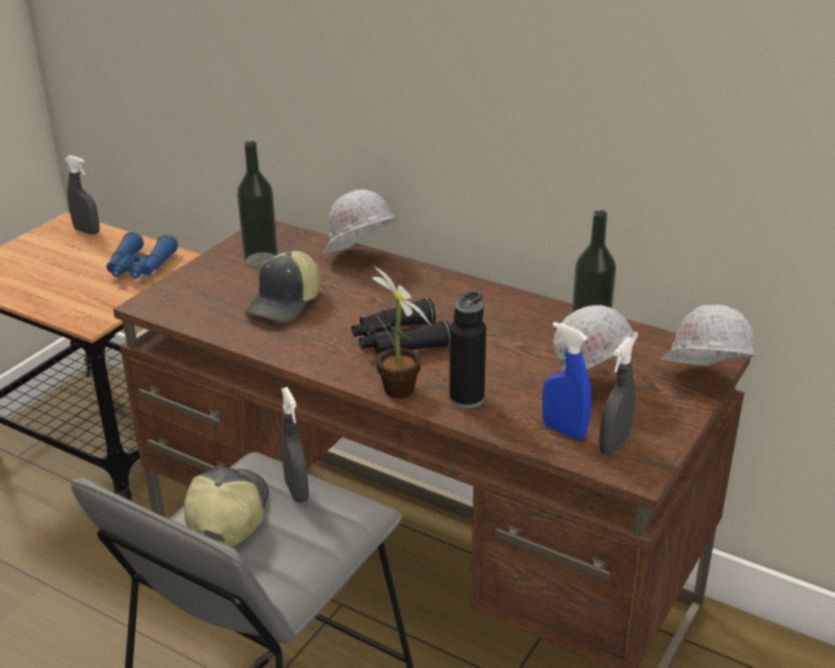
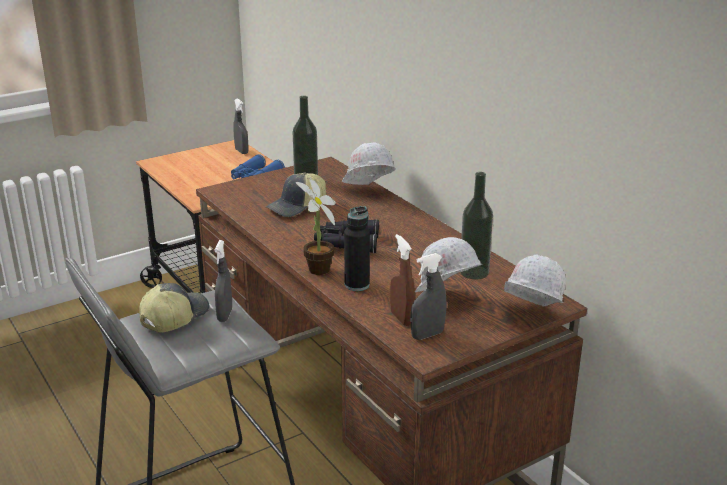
camera: 25 degrees right, 5 degrees down
(563, 430) = (401, 318): blue spray bottle -> brown spray bottle

